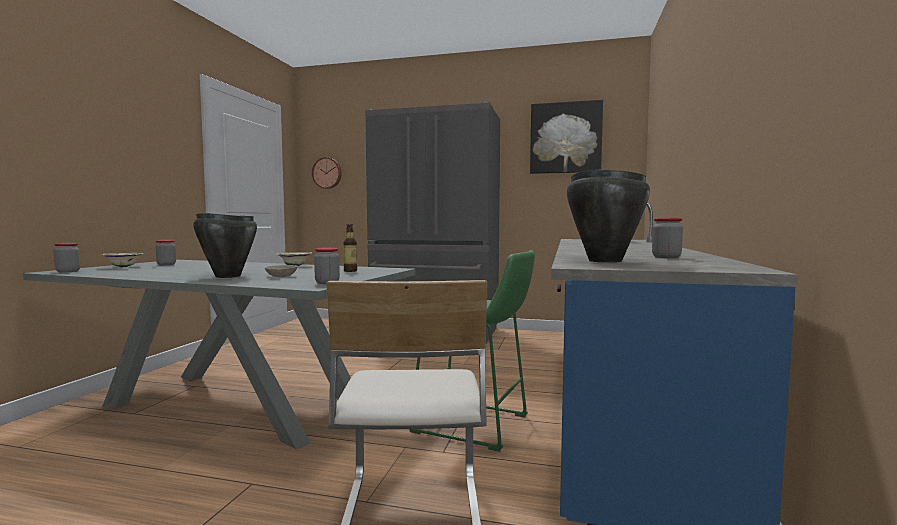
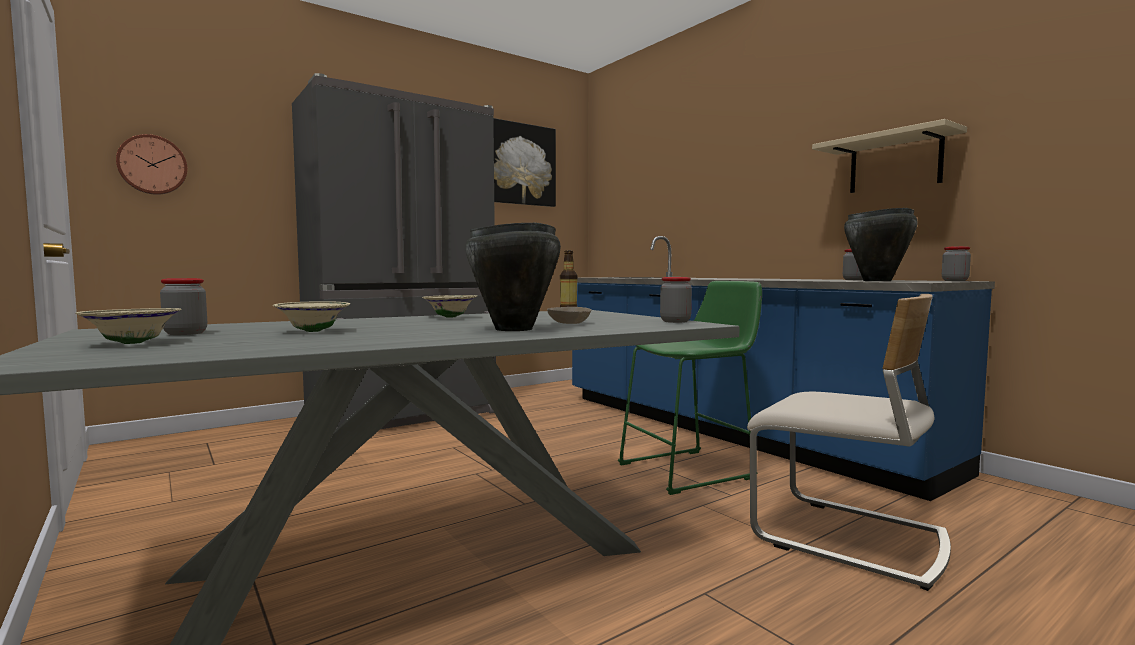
camera: 50 degrees left, 0 degrees up
(68, 271) = (85, 359): jar -> jar (955, 280)
(188, 268) = (313, 331): none -> beige bowl
(760, 92) = (895, 163): none -> beige shelf

